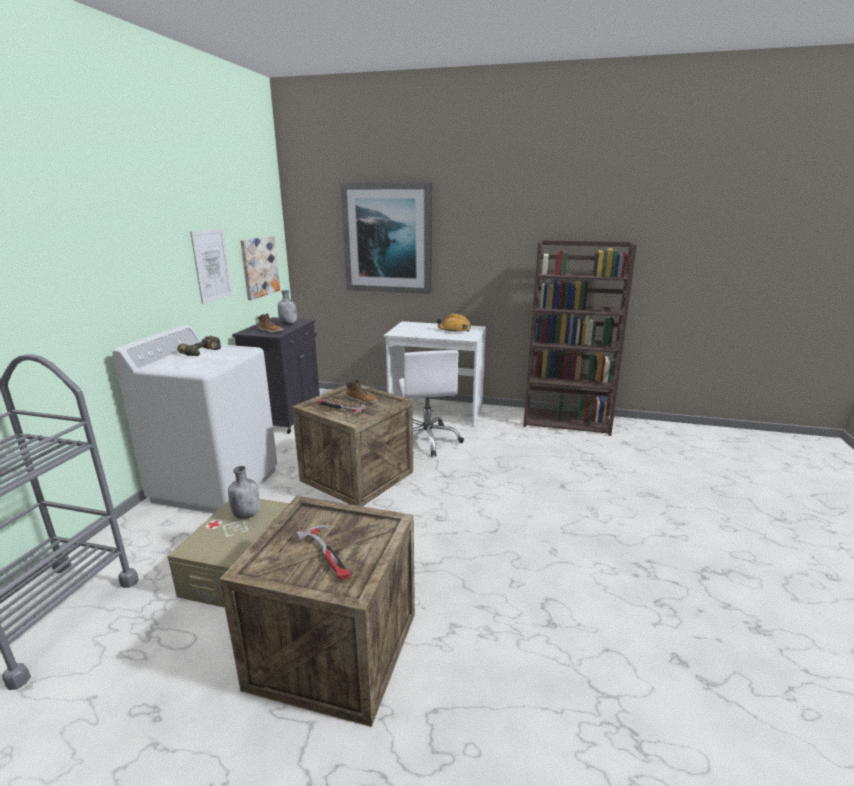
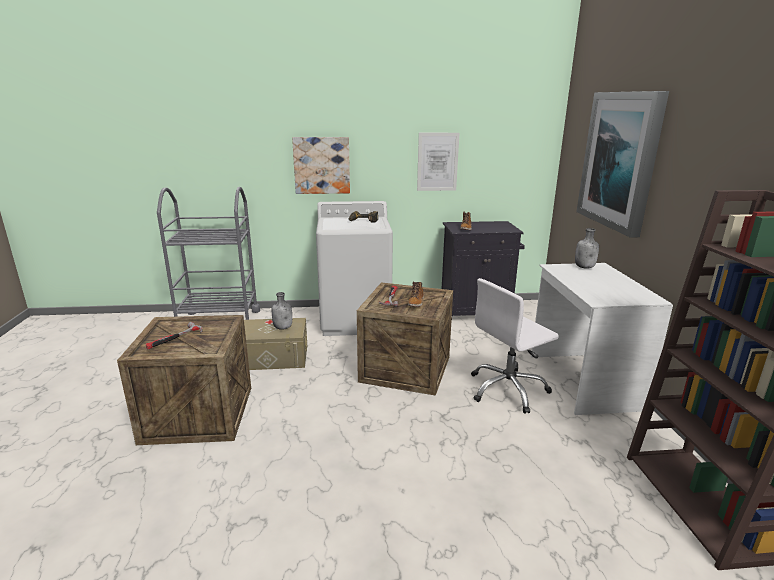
camera: 70 degrees right, 0 degrees up
(259, 266) = (505, 171): picture -> picture (321, 165)
(288, 324) = (494, 228): grey bottle -> grey bottle (585, 267)
(454, 330) = (616, 289): orange hard hat -> none

